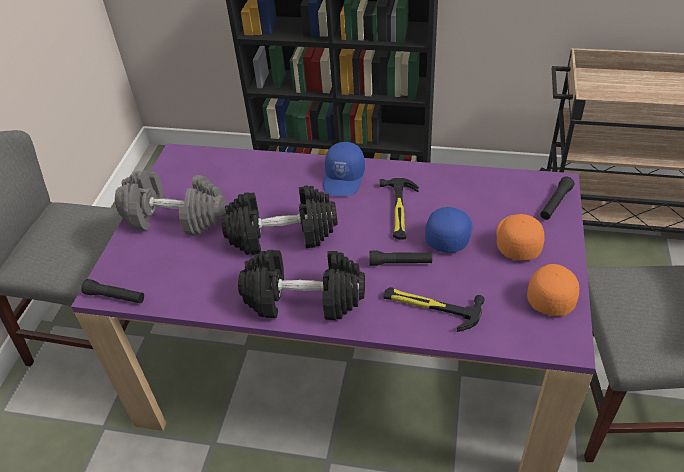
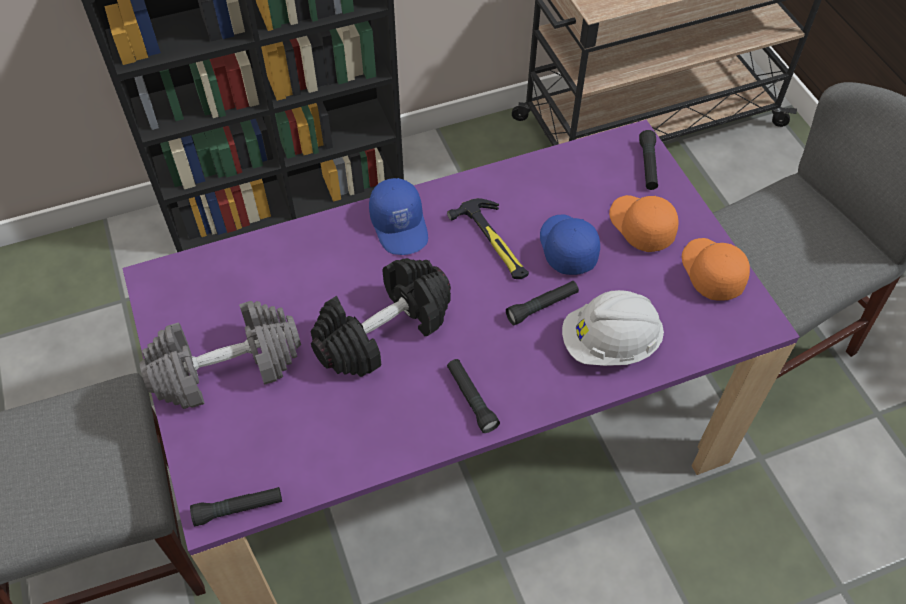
camera: 35 degrees left, 10 degrees up
(304, 299) = (471, 399): black dumbbell -> black flashlight
(431, 307) = (610, 344): hammer -> white hard hat

